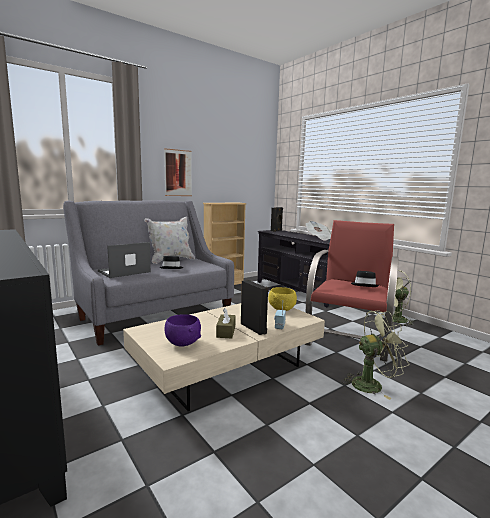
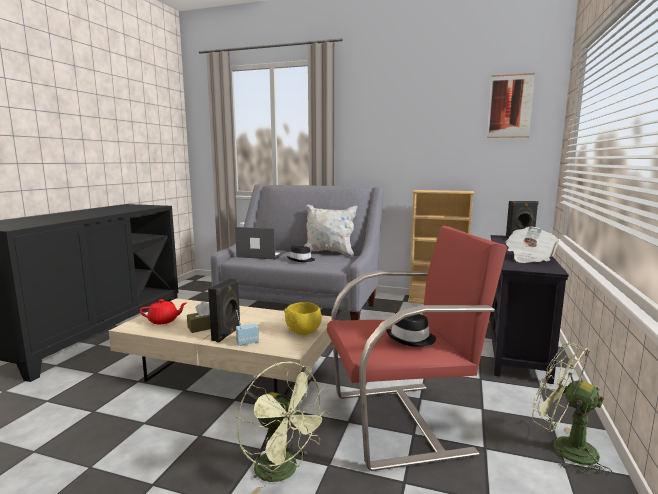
camera: 55 degrees right, 0 degrees up
(178, 173) = (384, 153): picture -> picture (510, 106)
(182, 343) = (164, 321): purple bowl -> red teapot

